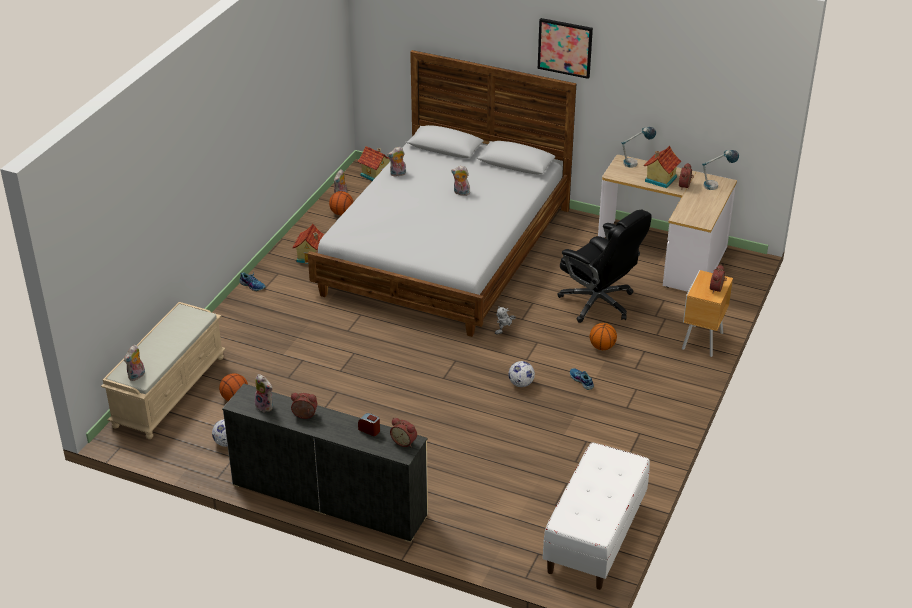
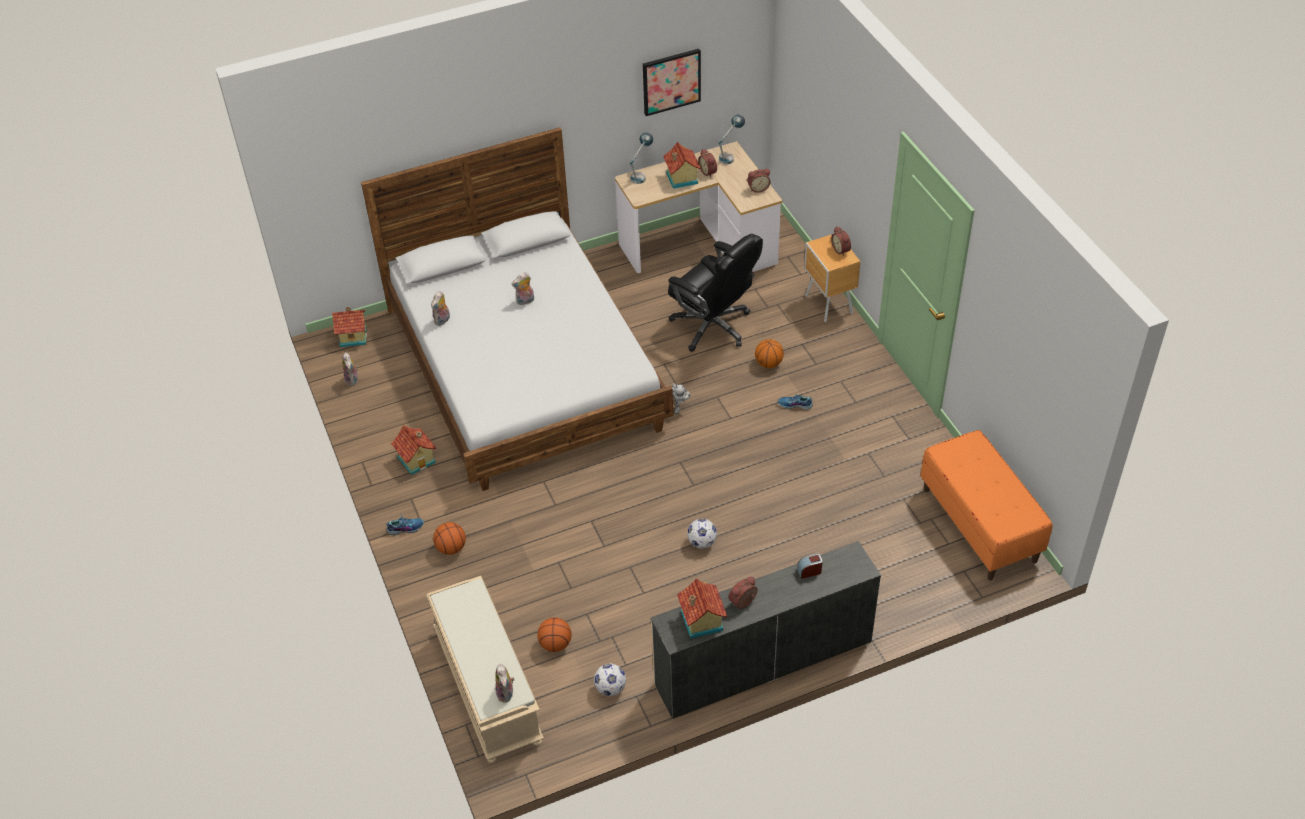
camera: 45 degrees left, 10 degrees up
(265, 406) = (700, 621): plush toy -> toy house
(342, 213) = (379, 397): basketball -> basketball (451, 548)
(404, 441) = (848, 558): alarm clock -> alarm clock (758, 188)
(521, 384) = (757, 442): football -> football (702, 542)
(565, 47) = (540, 96): picture -> picture (671, 81)
(595, 537) = (979, 525): white bench -> orange bench
(599, 303) = (713, 326): black office chair -> black office chair turned 45 degrees clockwise

